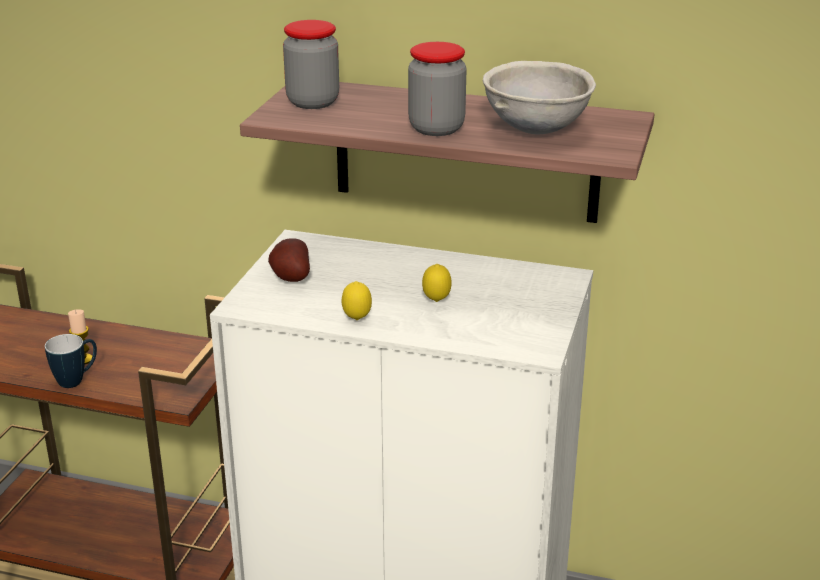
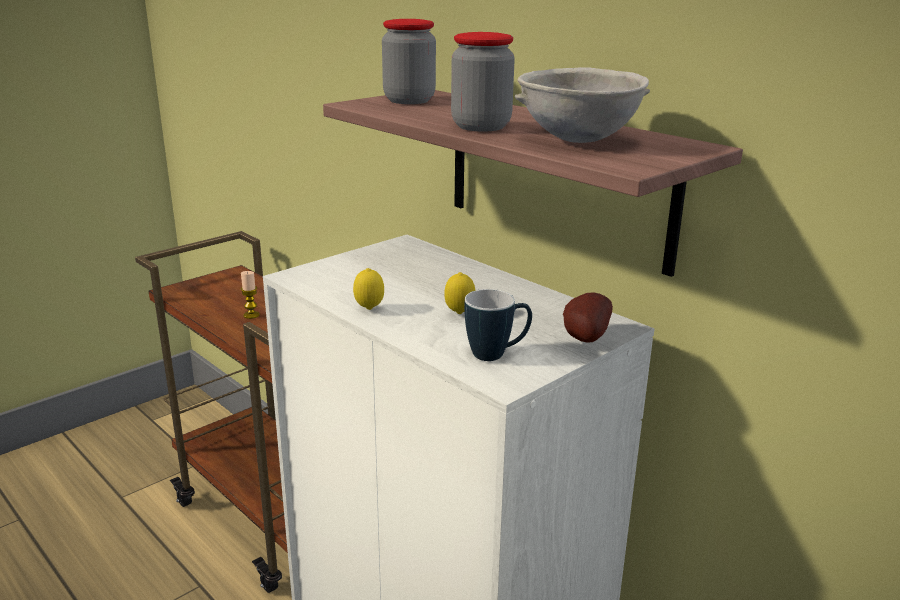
camera: 30 degrees right, 5 degrees down
(77, 380) = (230, 327): mug -> mug (497, 354)
(289, 278) = (359, 266): potato -> potato (583, 338)

